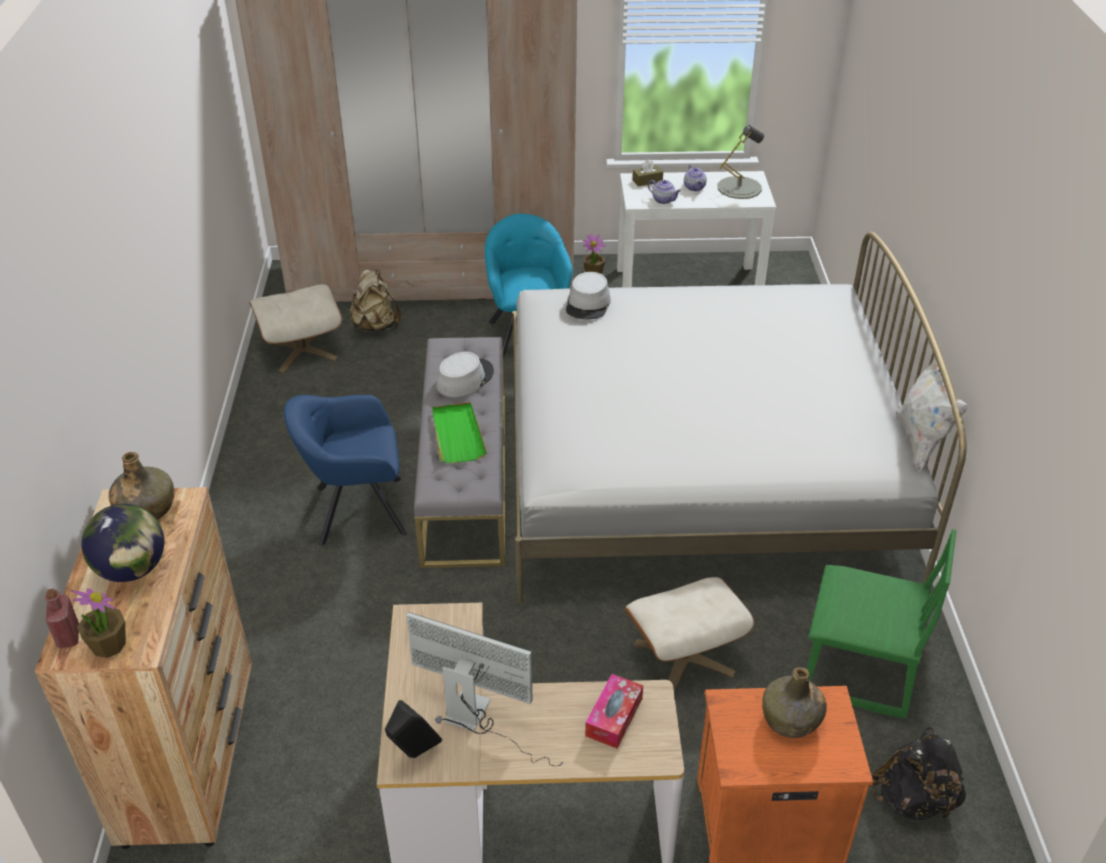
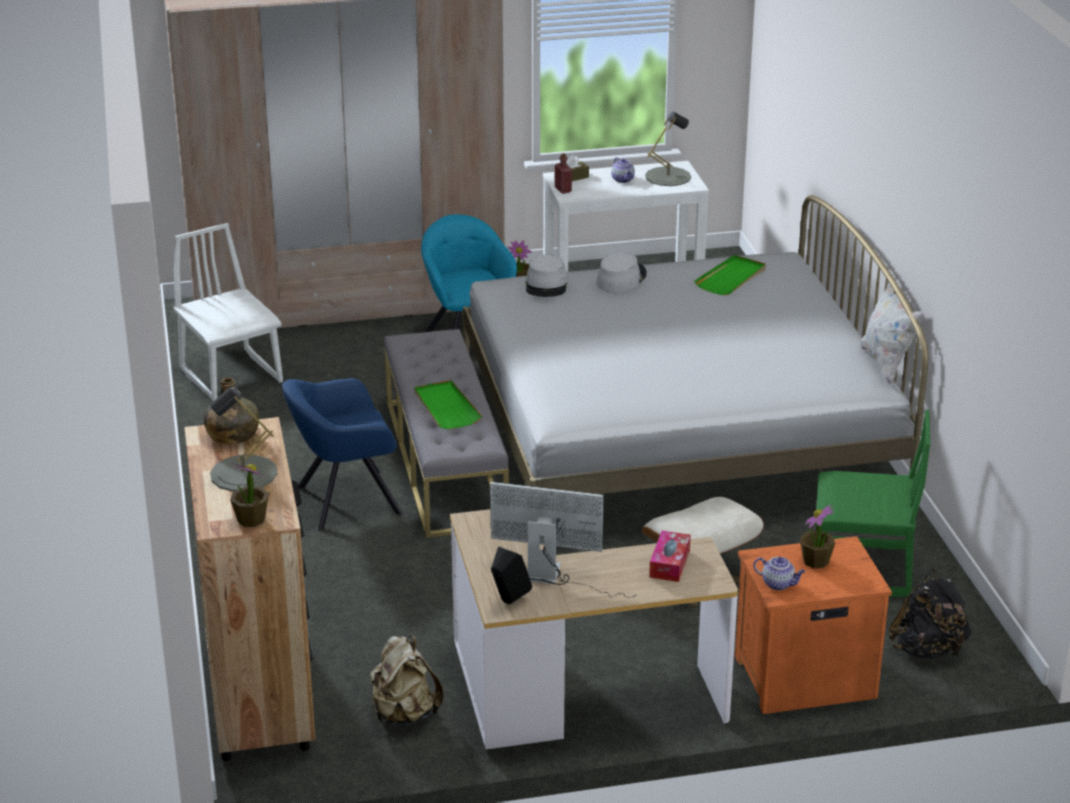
camera: 10 degrees left, 10 degrees down
(68, 636) = (213, 518): red bottle -> red bottle (563, 190)
(132, 570) = (243, 474): globe -> grey table lamp
(302, 350) = (232, 376): beige ottoman -> white chair
(375, 326) = (303, 348): beige backpack -> beige backpack (404, 714)
(465, 379) = (436, 364): grey hat -> grey hat (621, 278)
(664, 200) = (595, 193): teapot -> teapot (778, 584)
(776, 314) = (731, 278): none -> green tray
(791, 719) = (815, 561): green bottle -> potted plant

